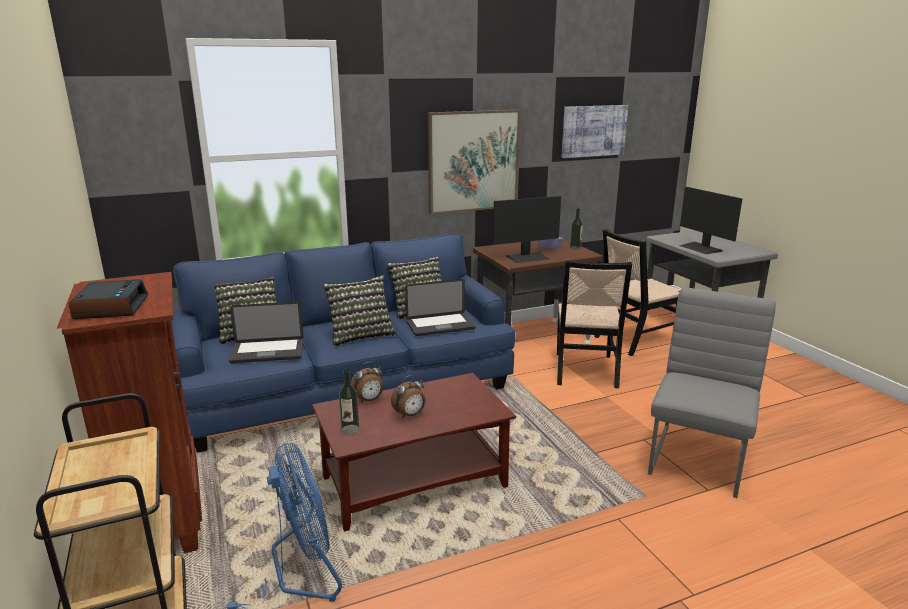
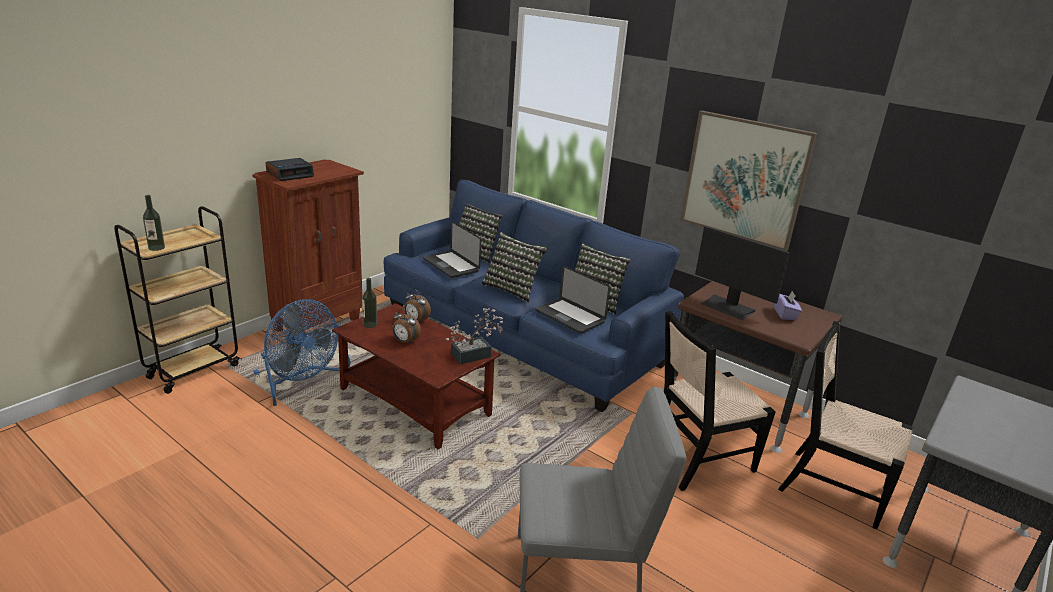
camera: 60 degrees right, 5 degrees up
(466, 384) = (475, 354): none -> potted plant
(575, 247) = (810, 329): bottle -> bottle (156, 248)
(593, 131) = (938, 192): picture -> none
(701, 248) = (971, 424): monitor -> none

